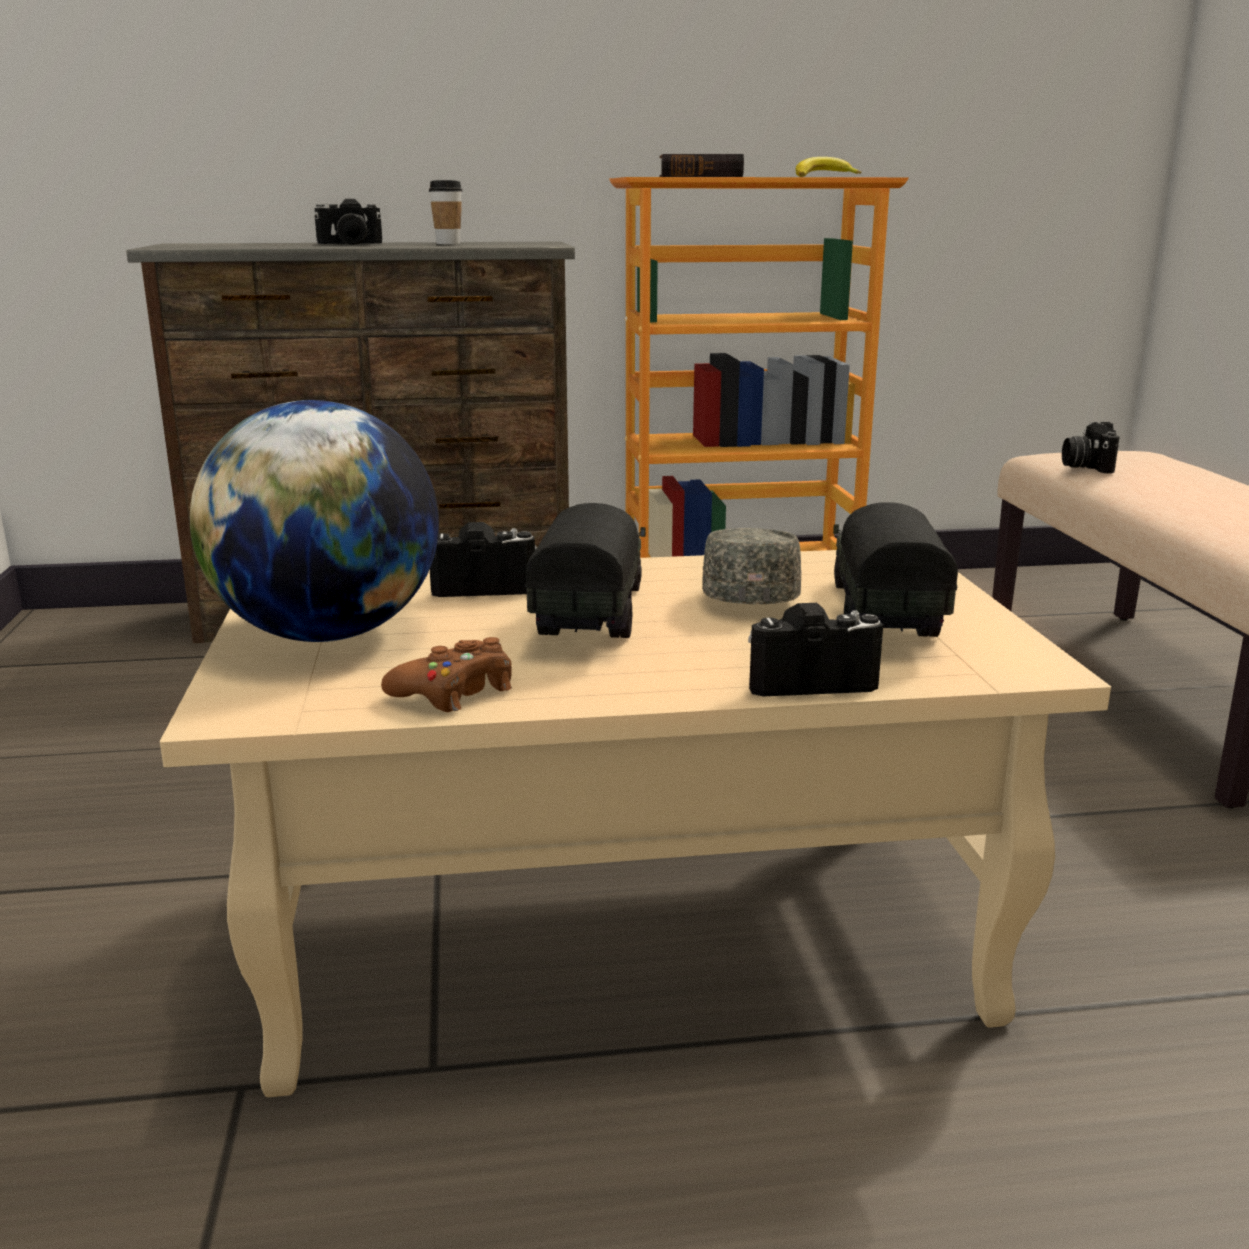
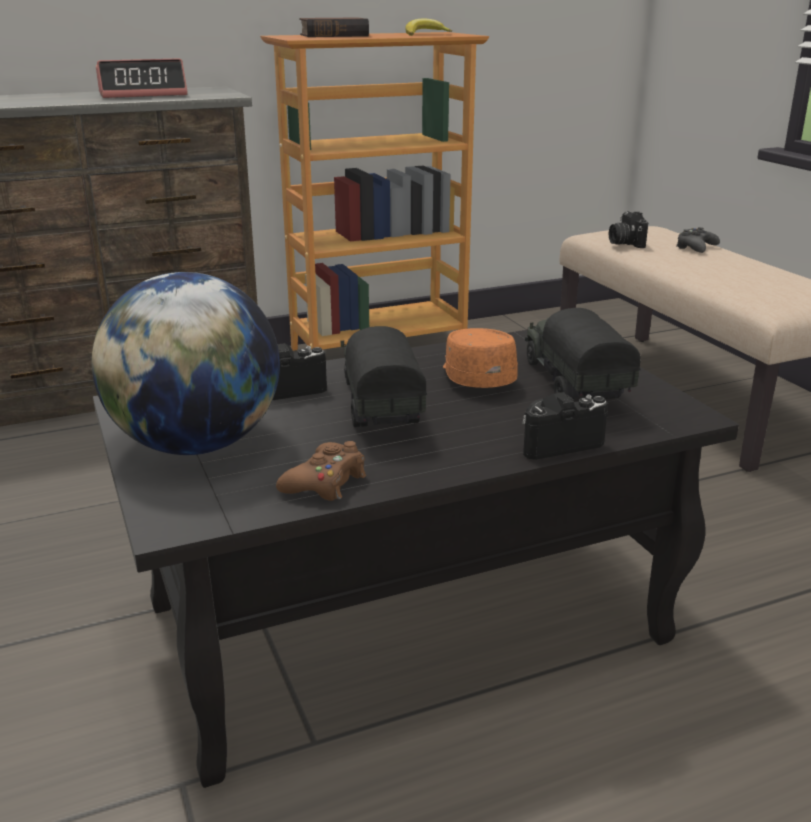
camera: 15 degrees left, 5 degrees up
(349, 244) = (62, 98): camera -> none
(448, 243) = (143, 94): cup -> alarm clock
(618, 937) = (401, 624): beige coffee table -> black coffee table
(749, 594) = (476, 376): grey cap -> orange cap
(1193, 478) = (696, 247): none -> black game controller

